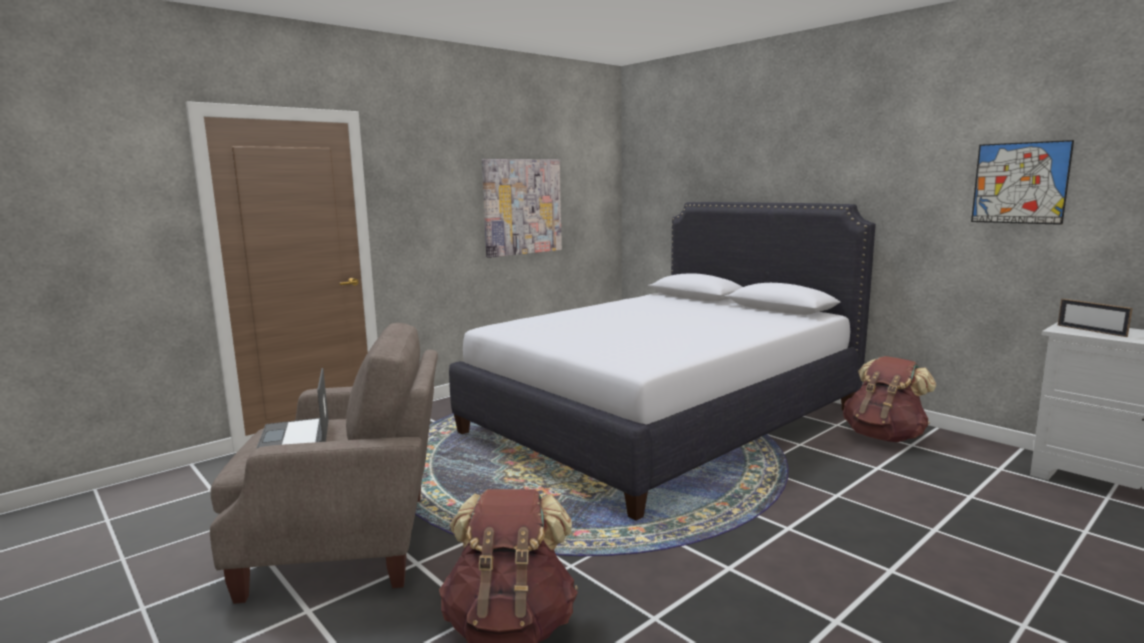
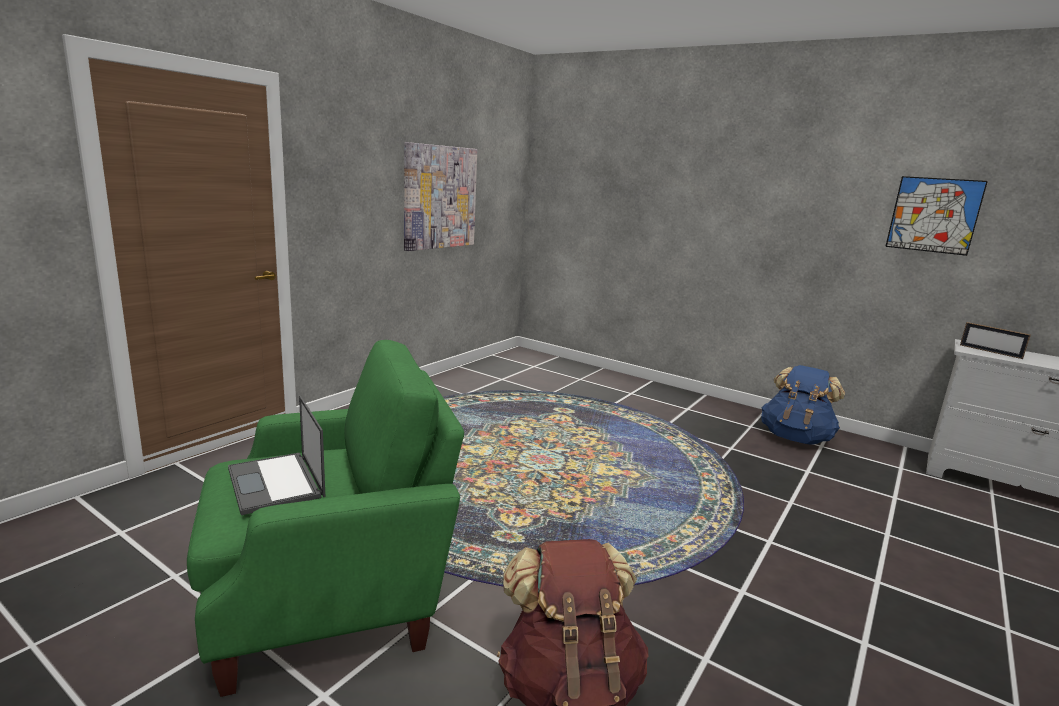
camera: 15 degrees left, 5 degrees up
(347, 543) = (331, 596): beige armchair -> green armchair
(662, 420) = (595, 424): white bed -> none
(884, 437) = (795, 438): brown backpack -> blue backpack

